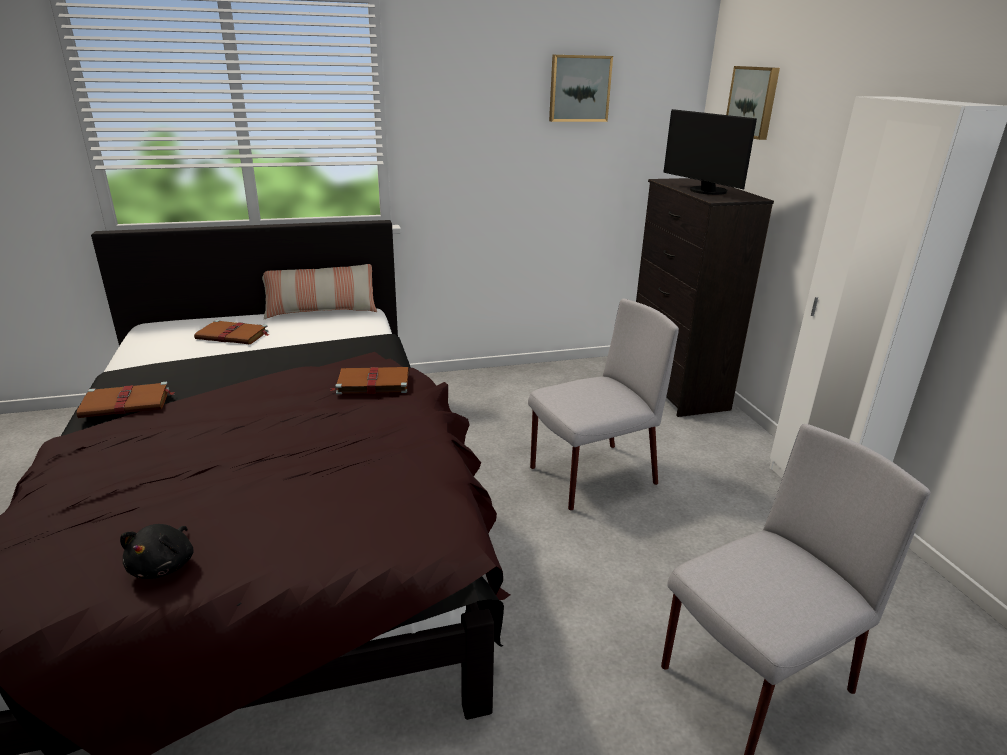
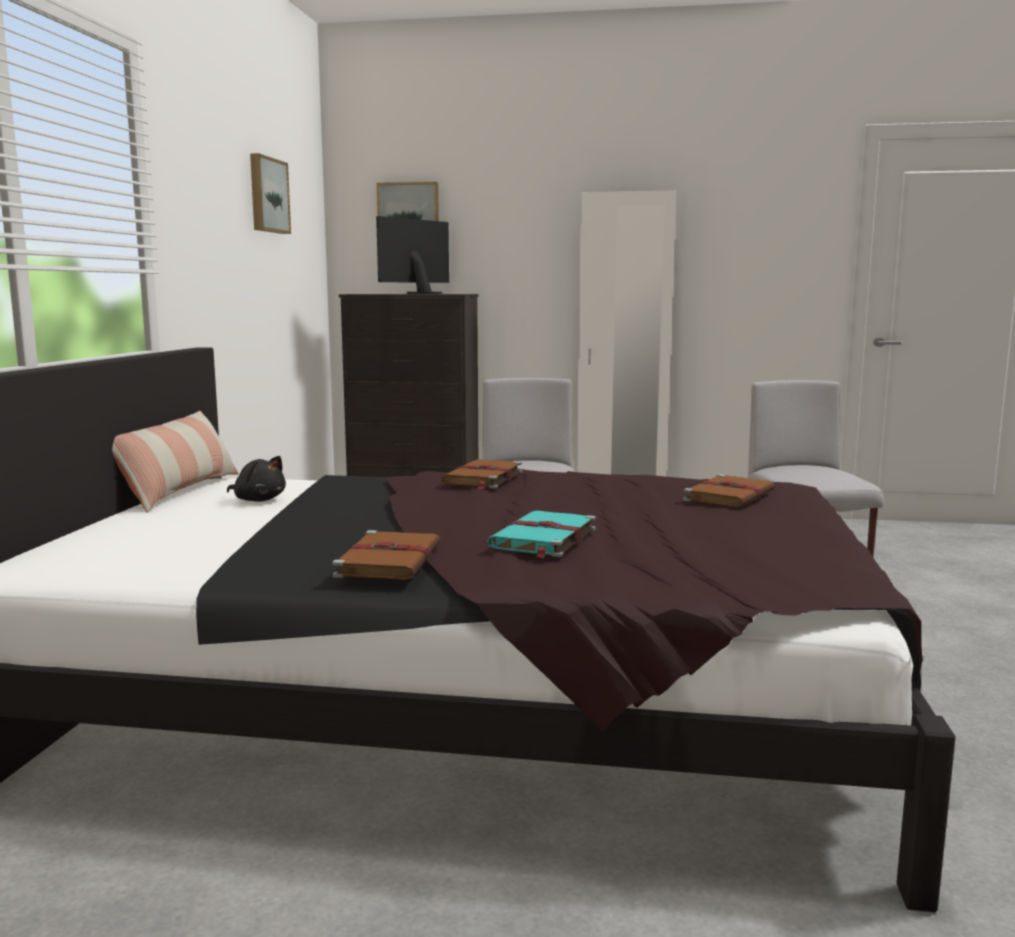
camera: 65 degrees left, 15 degrees down
(164, 565) = (801, 546): black plush toy -> black plush toy (258, 500)
(166, 440) = (543, 538): none -> turquoise book
(233, 335) = (190, 524): brown book -> brown book (730, 495)
(705, 191) = (421, 293): monitor -> monitor turned 135 degrees clockwise

